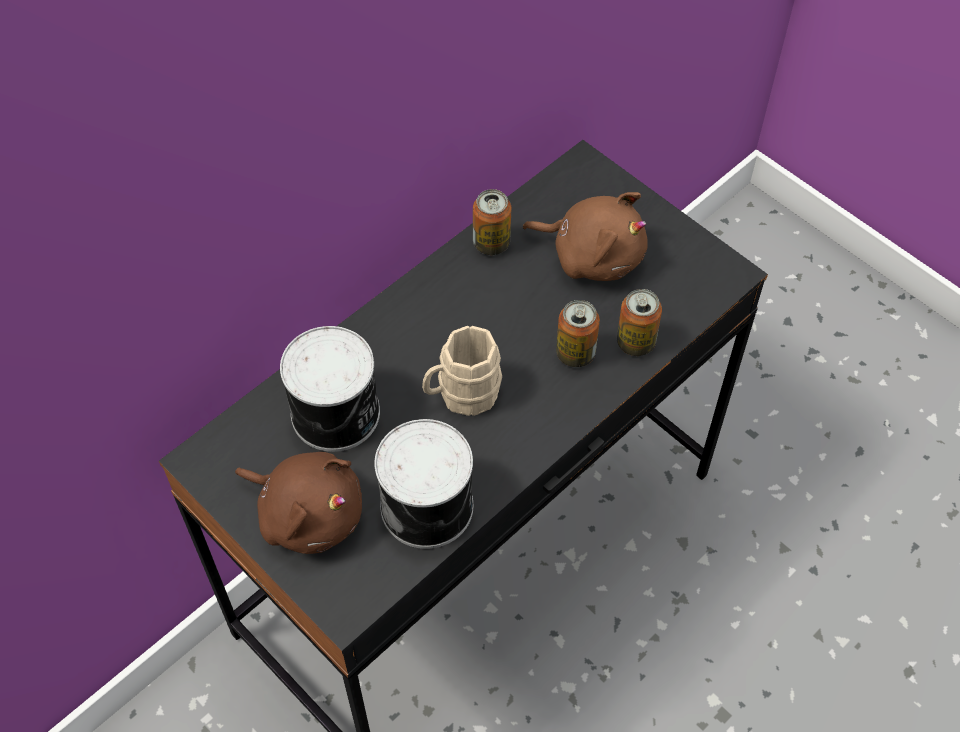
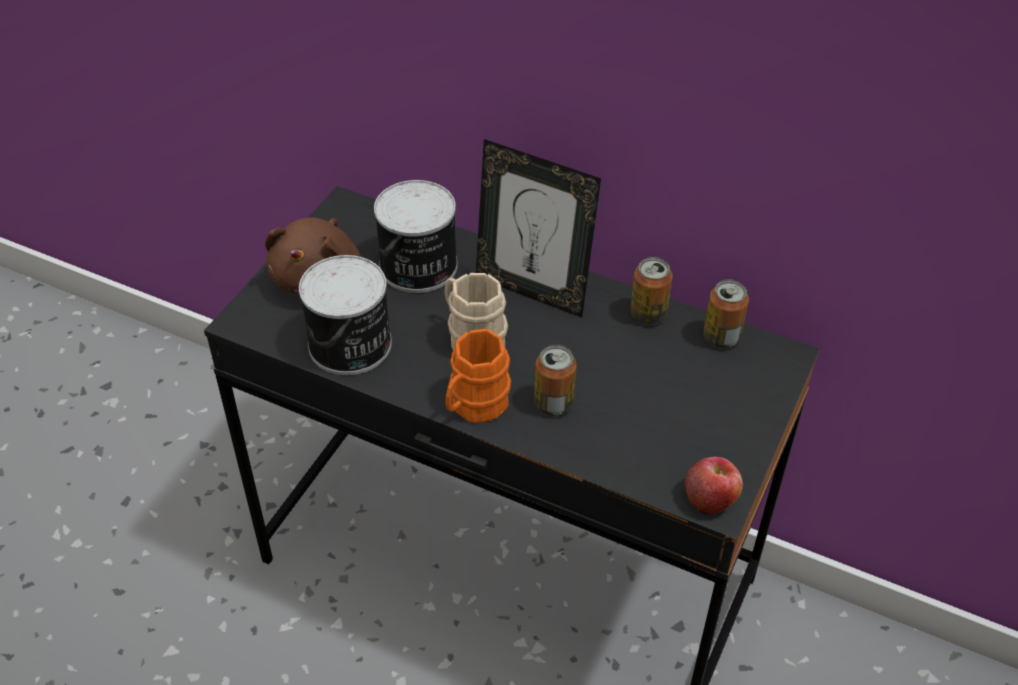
camera: 70 degrees right, 10 degrees down
(419, 324) = (532, 291): none -> picture frame
(554, 418) = (474, 405): none -> orange mug
(592, 255) = (676, 389): brown plush toy -> none
(635, 342) = (589, 445): can -> can (721, 337)
(722, 276) = (710, 499): none -> apple

